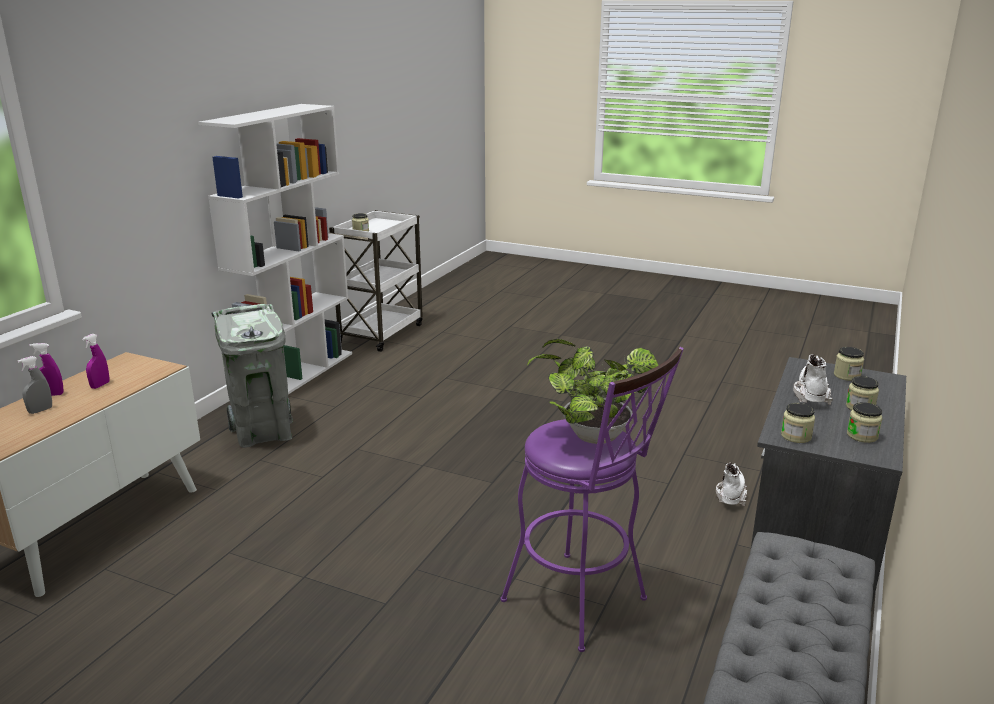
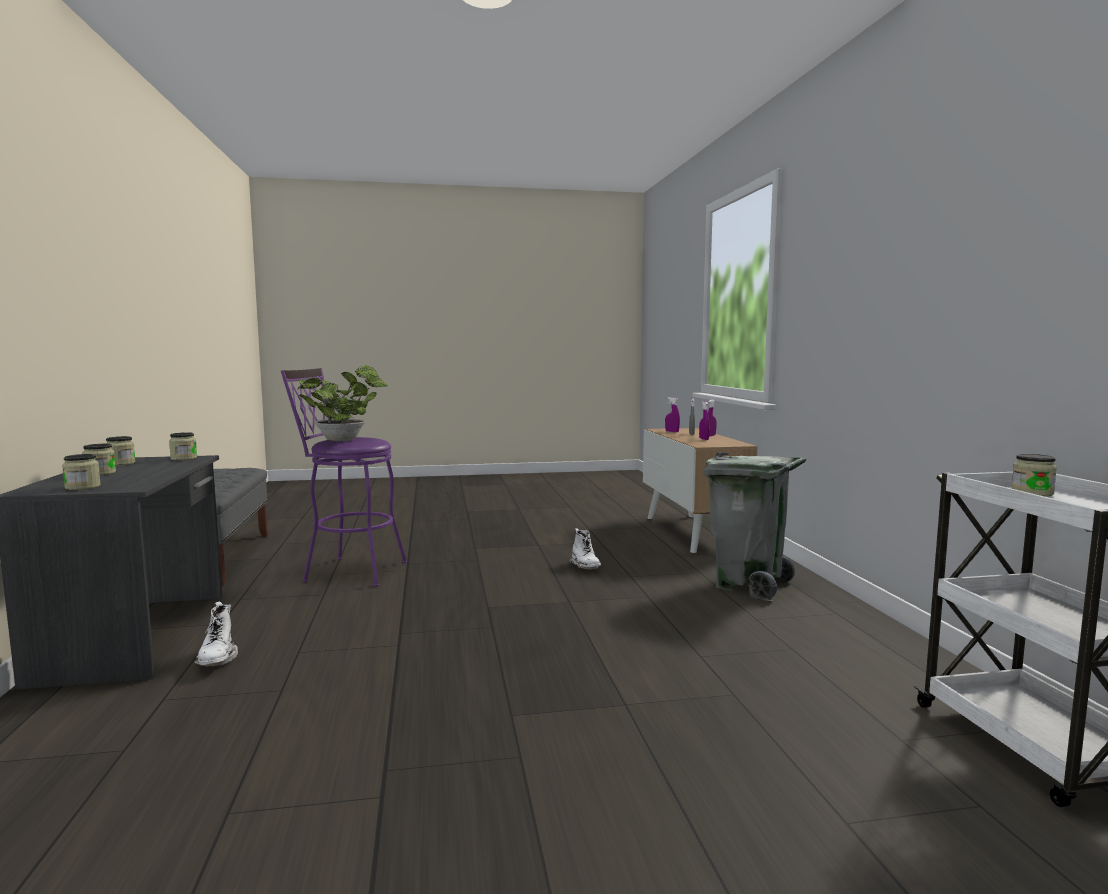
camera: 145 degrees right, 15 degrees down
(25, 429) = (672, 431): none -> purple spray bottle
(297, 374) = (891, 635): white bookcase -> none
(811, 395) = (146, 473): white boot -> white boot (585, 567)

